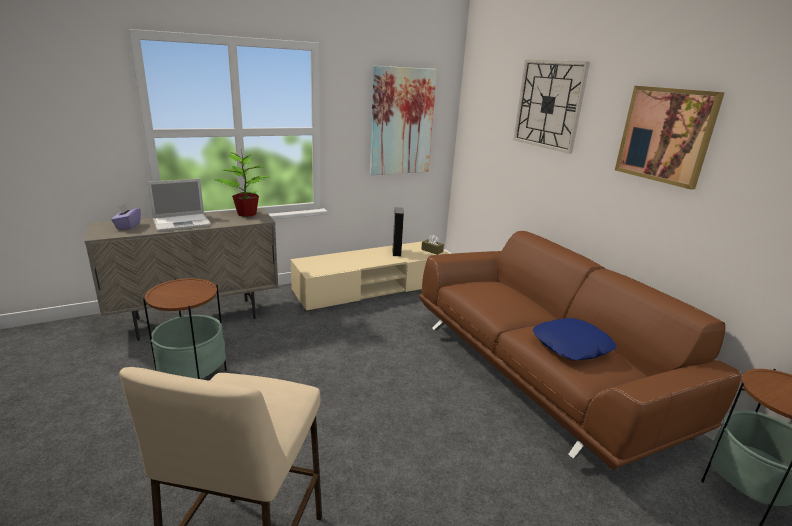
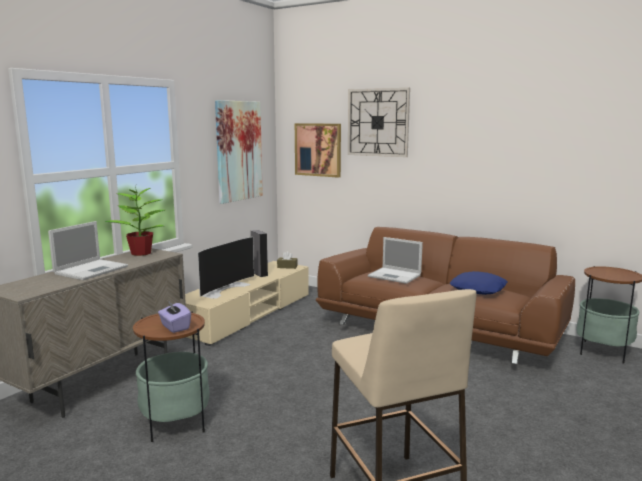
camera: 30 degrees left, 10 degrees down
(128, 226) = (37, 283): purple tissue box -> purple tissue box (175, 327)
(345, 260) = (225, 289): none -> television
(495, 296) = (395, 276): none -> laptop
(665, 135) = (483, 132): picture -> picture (318, 149)

